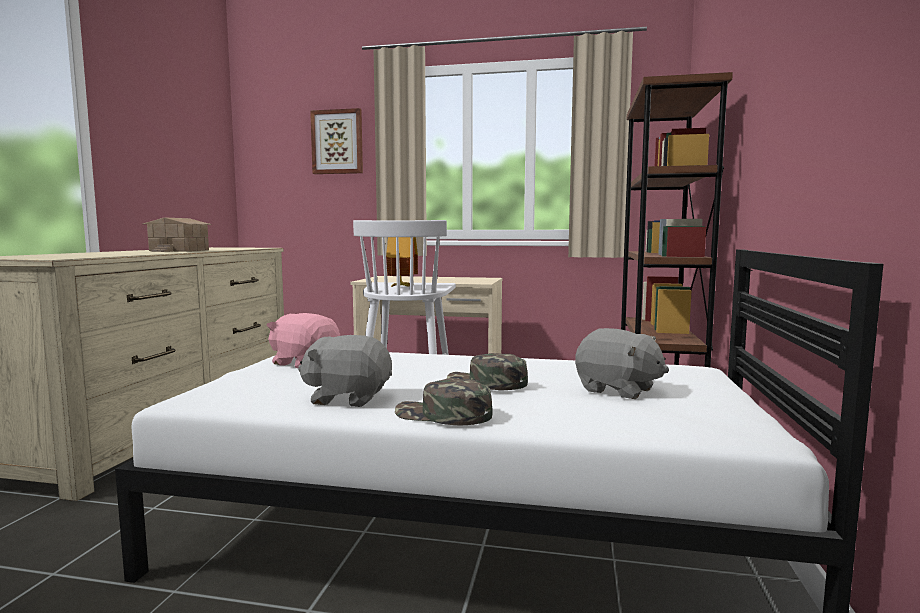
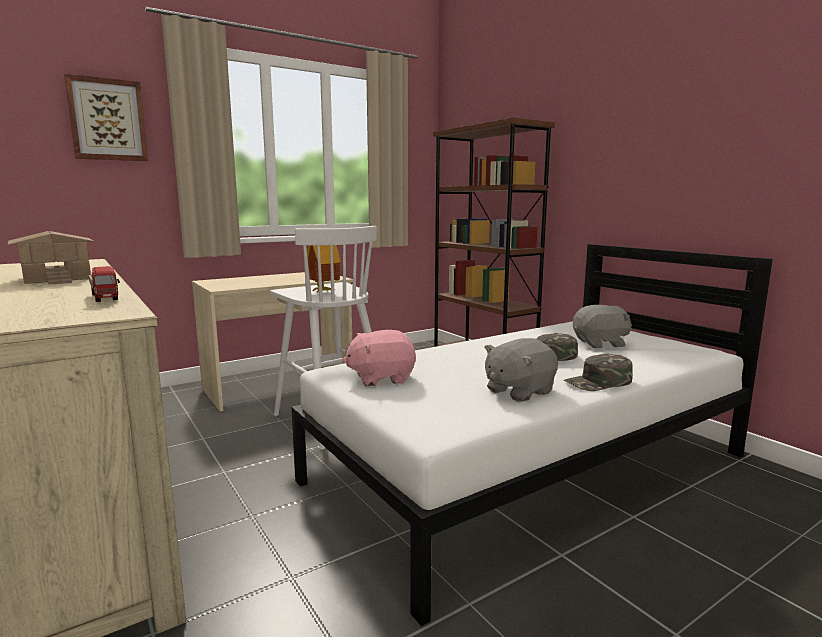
camera: 45 degrees left, 5 degrees up
(111, 255) = (106, 297): none -> toy truck

